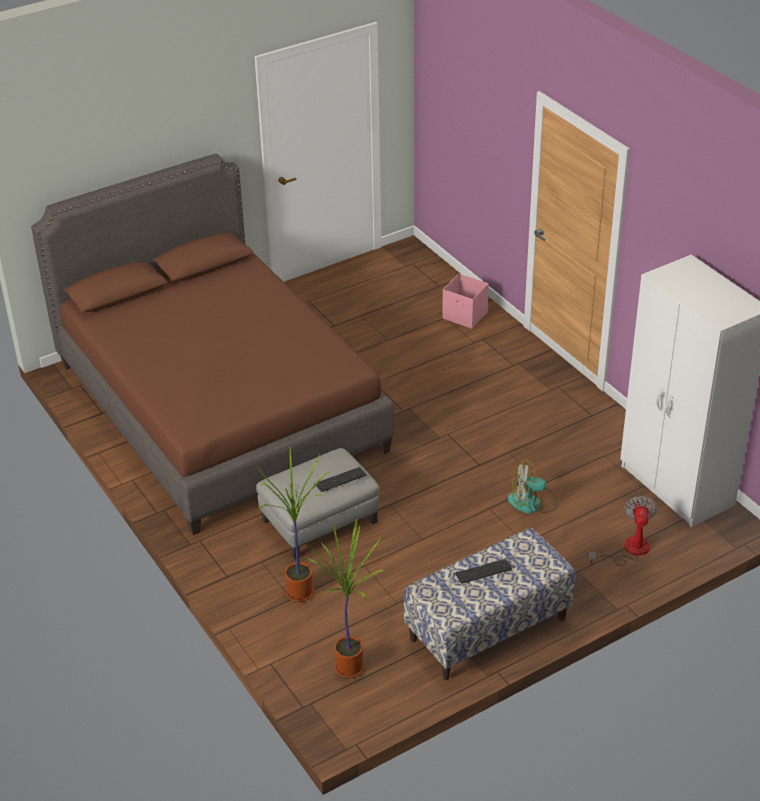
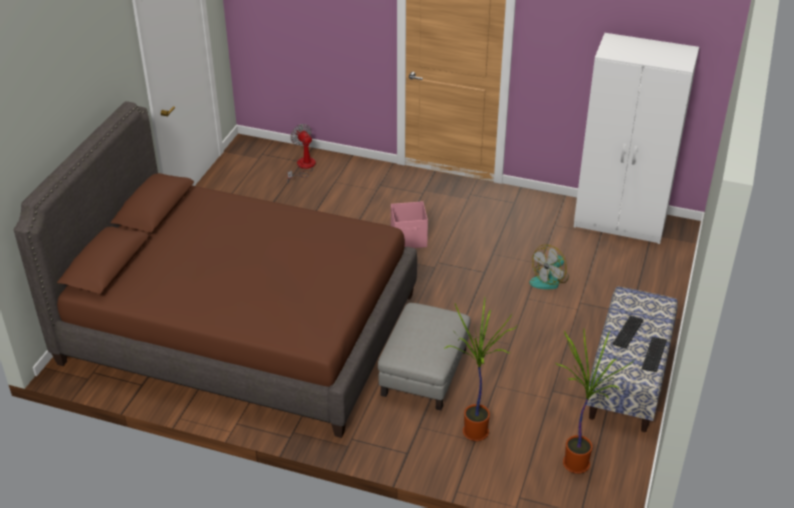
camera: 40 degrees left, 0 degrees up
(340, 480) = (443, 325): keyboard -> keyboard (654, 355)
(465, 316) = (347, 174): pink storage box -> pink storage box (409, 239)
(629, 550) = (644, 278): fan -> fan (303, 167)

